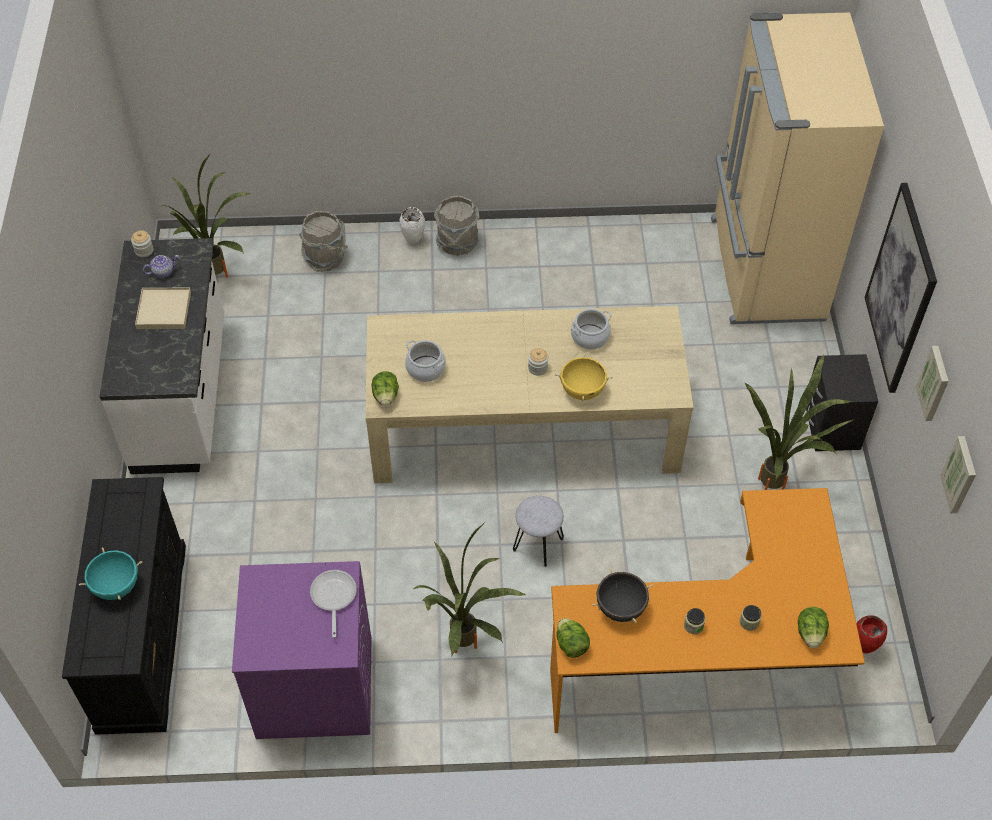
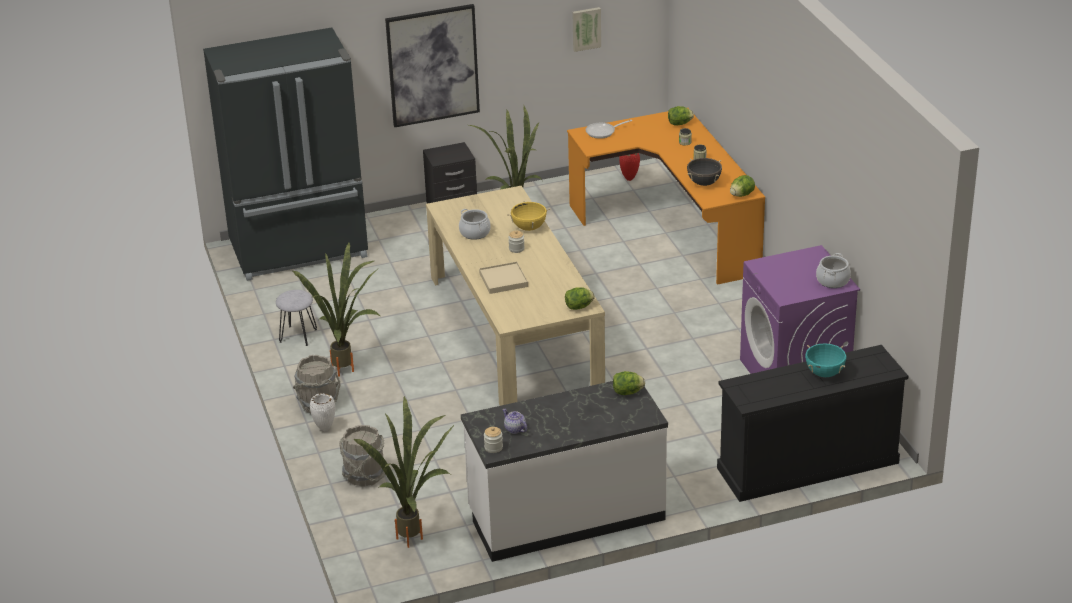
camera: 105 degrees left, 20 degrees down
(164, 310) = (558, 415): beige tray -> beige tray (503, 280)
(169, 376) = (627, 392): none -> lettuce
(333, 597) = (778, 264): frying pan -> frying pan (603, 132)
(426, 369) = (542, 295): cooking pot -> cooking pot (832, 281)
(462, 649) = (724, 320): potted plant -> potted plant (350, 369)
(538, 544) = (619, 306): grey stool -> grey stool (298, 335)
(764, 269) = (300, 250): beige fridge -> black fridge
(935, 383) = (519, 40): picture -> none

